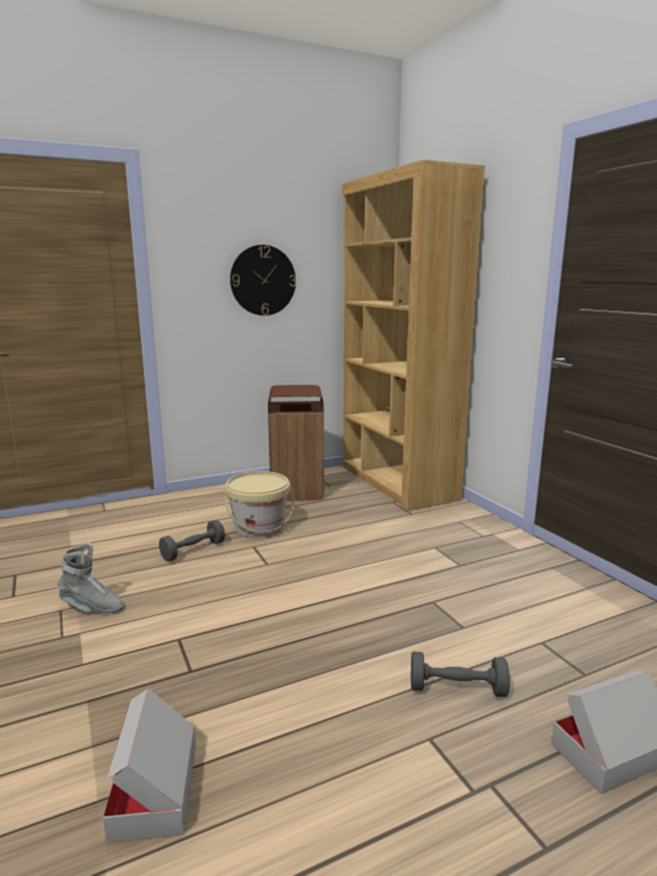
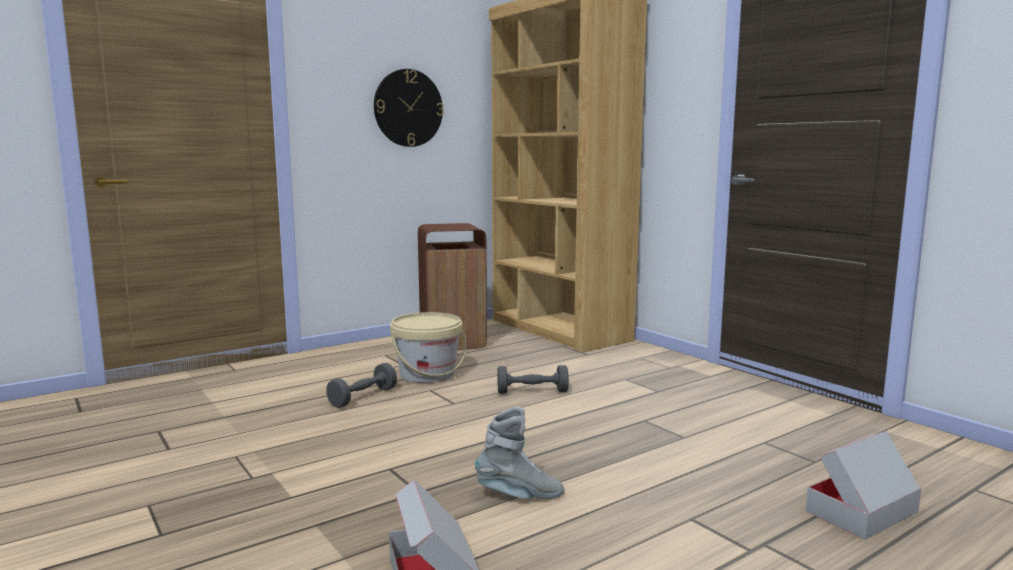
camera: 10 degrees left, 5 degrees down
(92, 608) = (273, 452): grey boot -> grey boot (519, 495)
(457, 689) = (700, 481): grey dumbbell -> grey dumbbell (532, 392)

